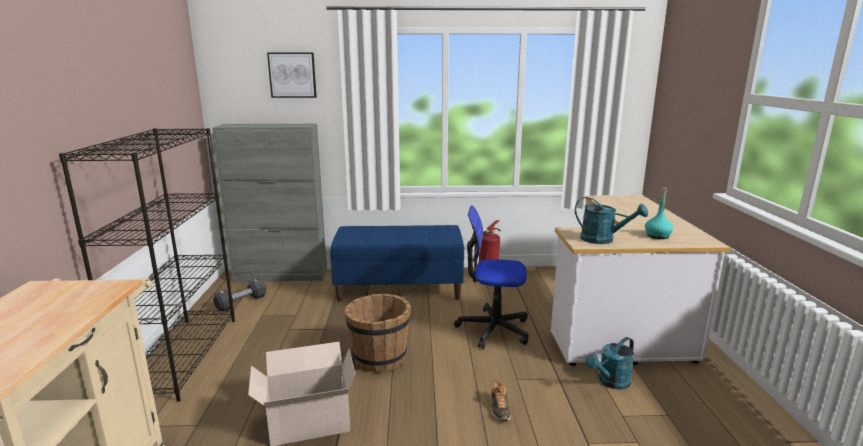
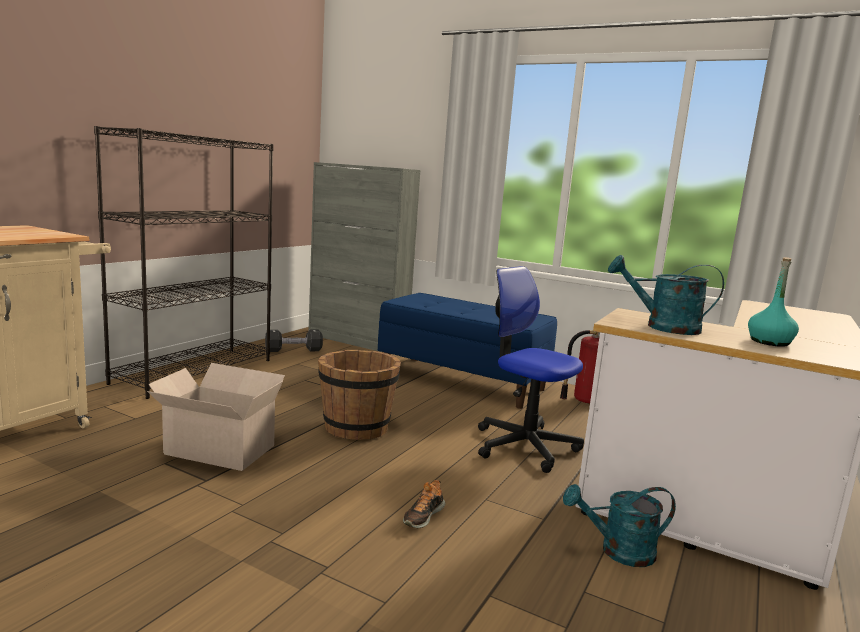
camera: 30 degrees right, 5 degrees down
(292, 75) = (404, 113): picture -> none
(603, 240) = (662, 327): turquoise watering can -> turquoise watering can turned 135 degrees clockwise

